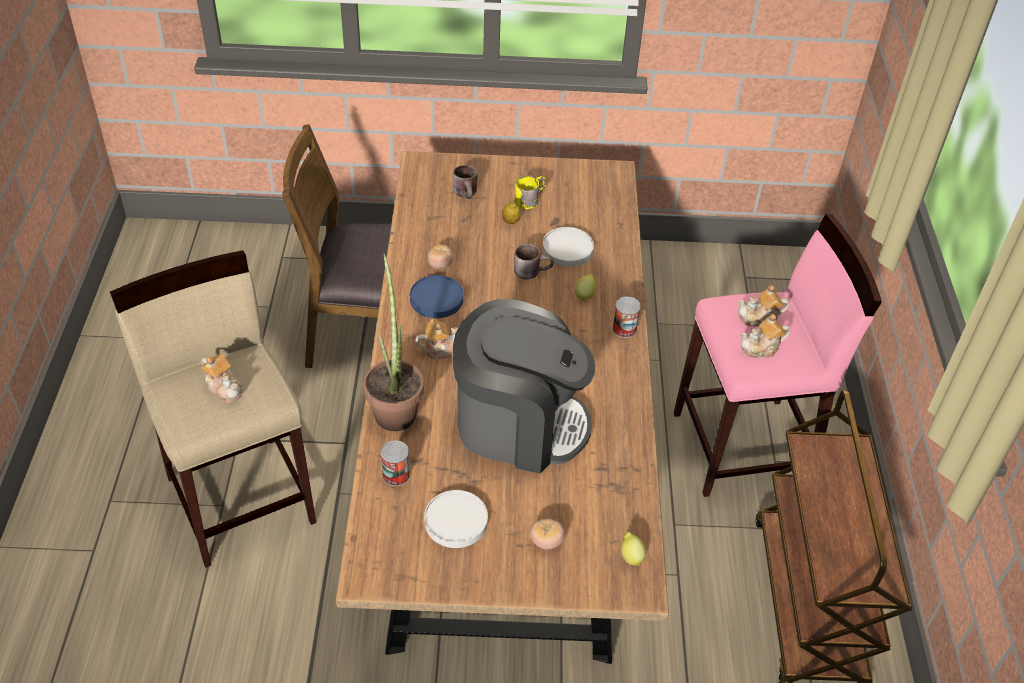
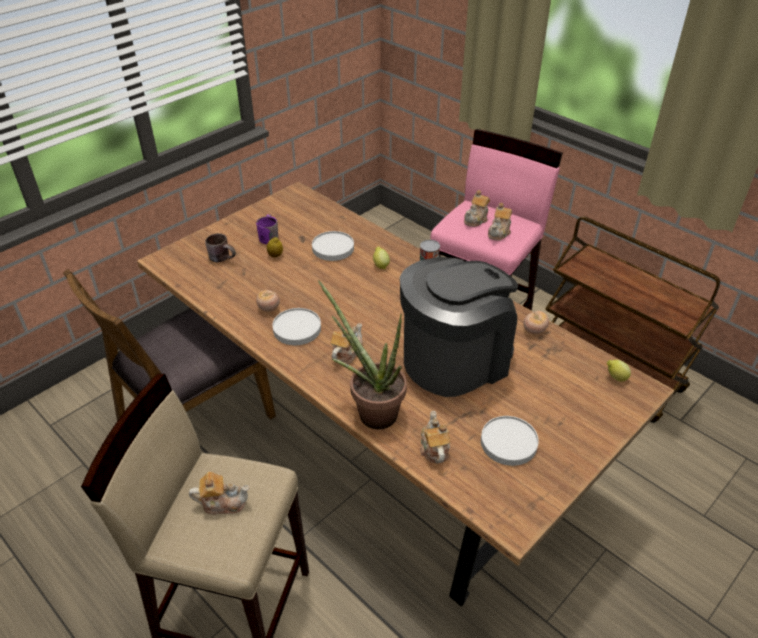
camera: 45 degrees left, 5 degrees down
(396, 475) = (434, 449): can -> teapot
(436, 299) = (296, 329): blue plate -> white plate
(528, 199) = (267, 237): yellow mug -> purple mug
(532, 270) = (330, 273): brown mug -> none
(546, 542) = (569, 408): tomato -> tomato (534, 330)

